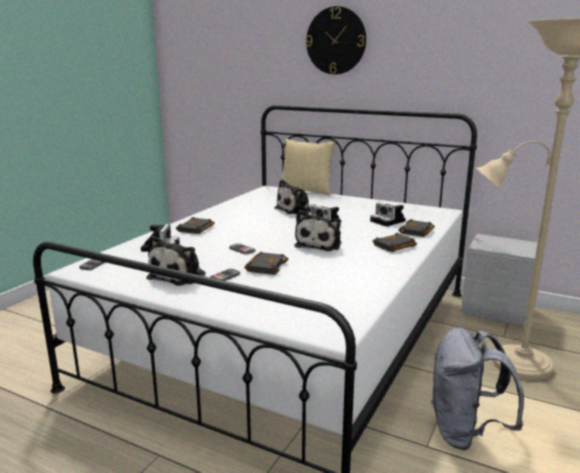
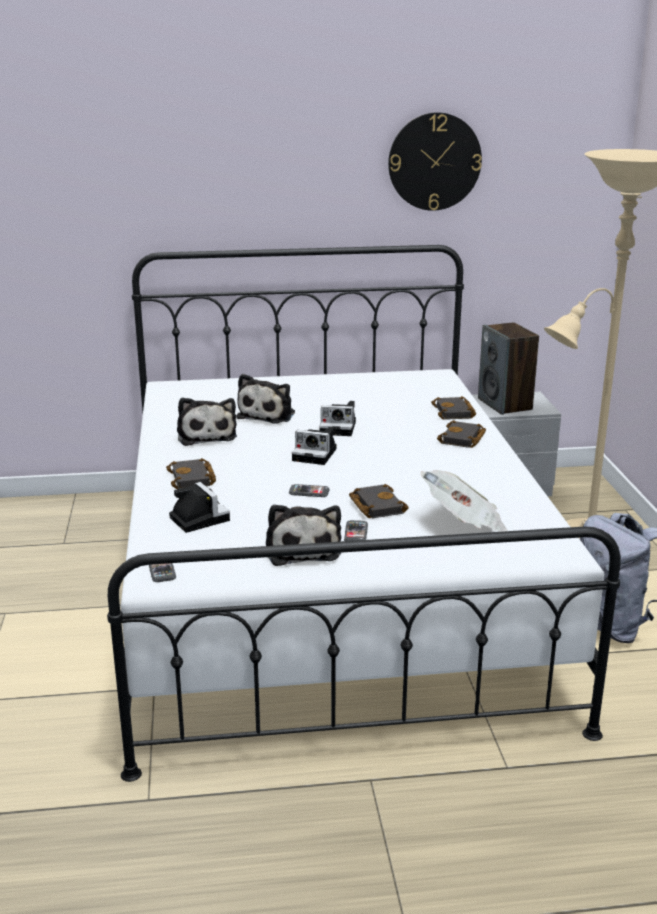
camera: 35 degrees left, 5 degrees up
(303, 291) = (464, 523): none -> newspaper
(306, 191) = (226, 379): pillow -> none
(319, 244) = (382, 458): plush toy -> plush toy (206, 435)
(336, 41) = (250, 149): wall clock -> wall clock (434, 162)
(389, 221) = (404, 405): camera -> camera (316, 454)
(497, 244) = (505, 404): none -> speaker

